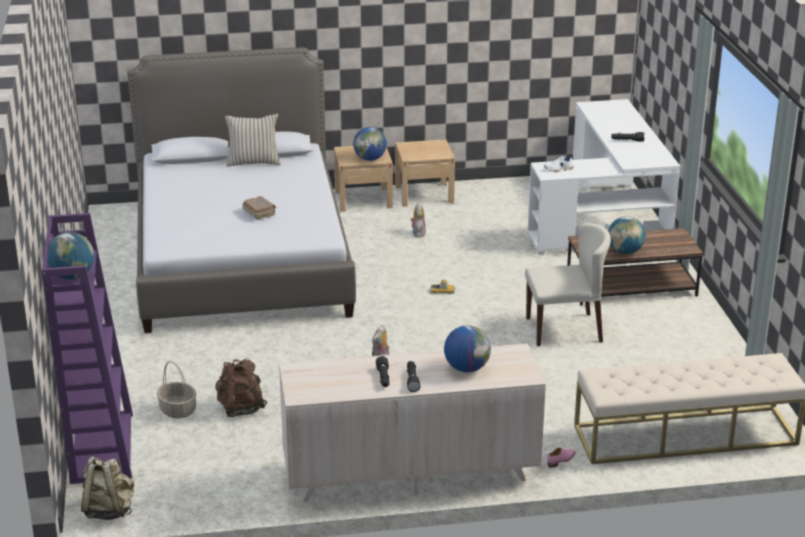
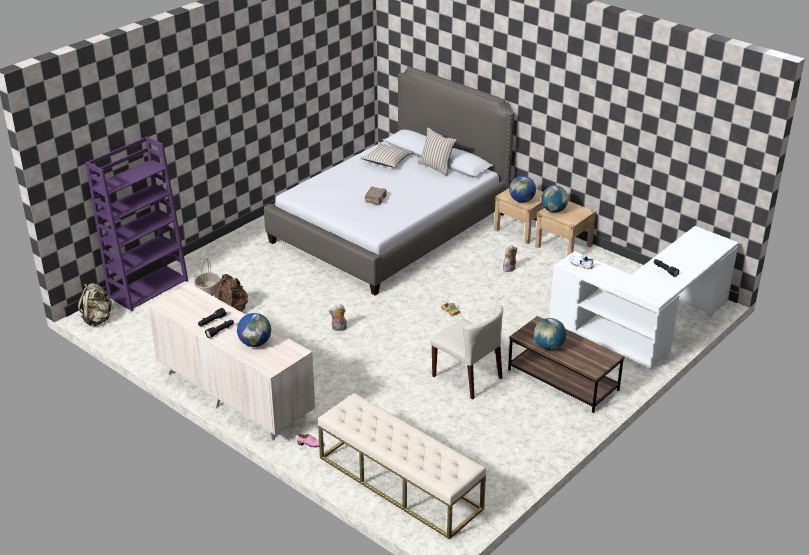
camera: 50 degrees right, 5 degrees up
(72, 276) = (129, 176): globe -> globe (553, 210)
(191, 178) = (387, 160): none -> beige pillow

